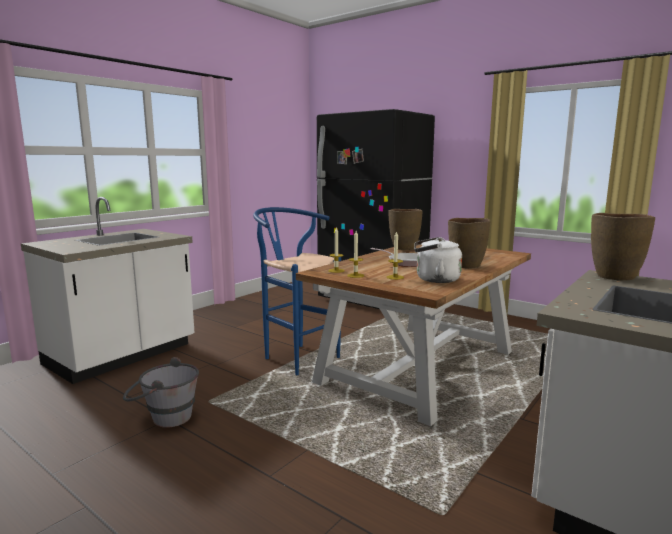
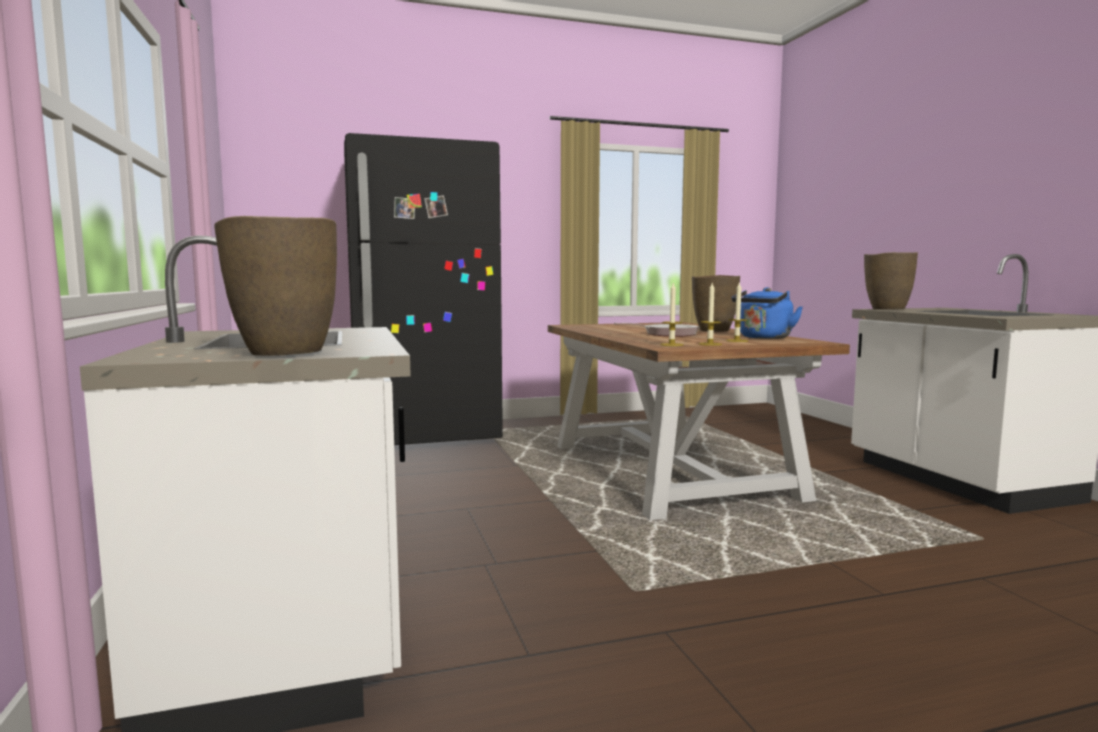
camera: 55 degrees left, 5 degrees down
(164, 418) = (657, 635): grey bucket -> none
(296, 357) = (551, 511): blue stool -> none
(404, 248) = (588, 329): brown vase -> brown vase (284, 353)
(434, 279) = (763, 338): white kettle -> blue kettle

